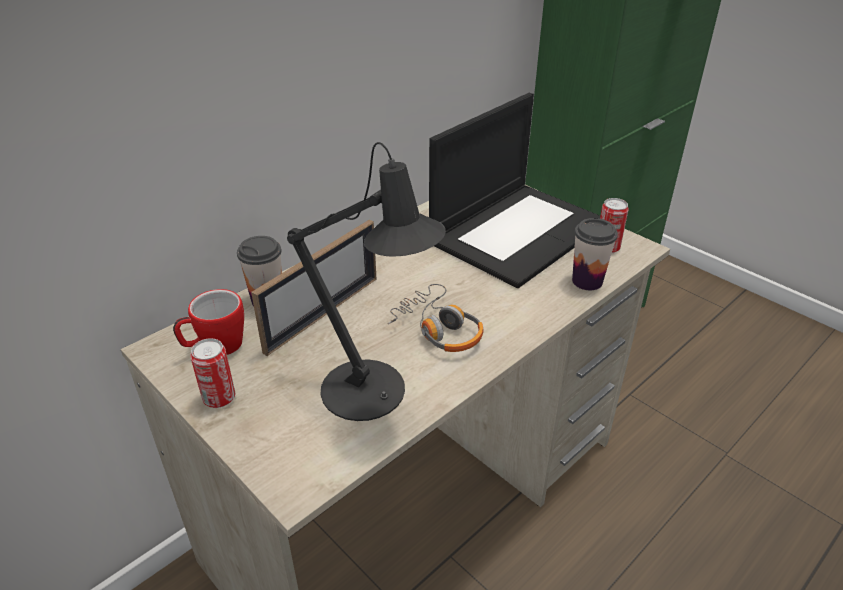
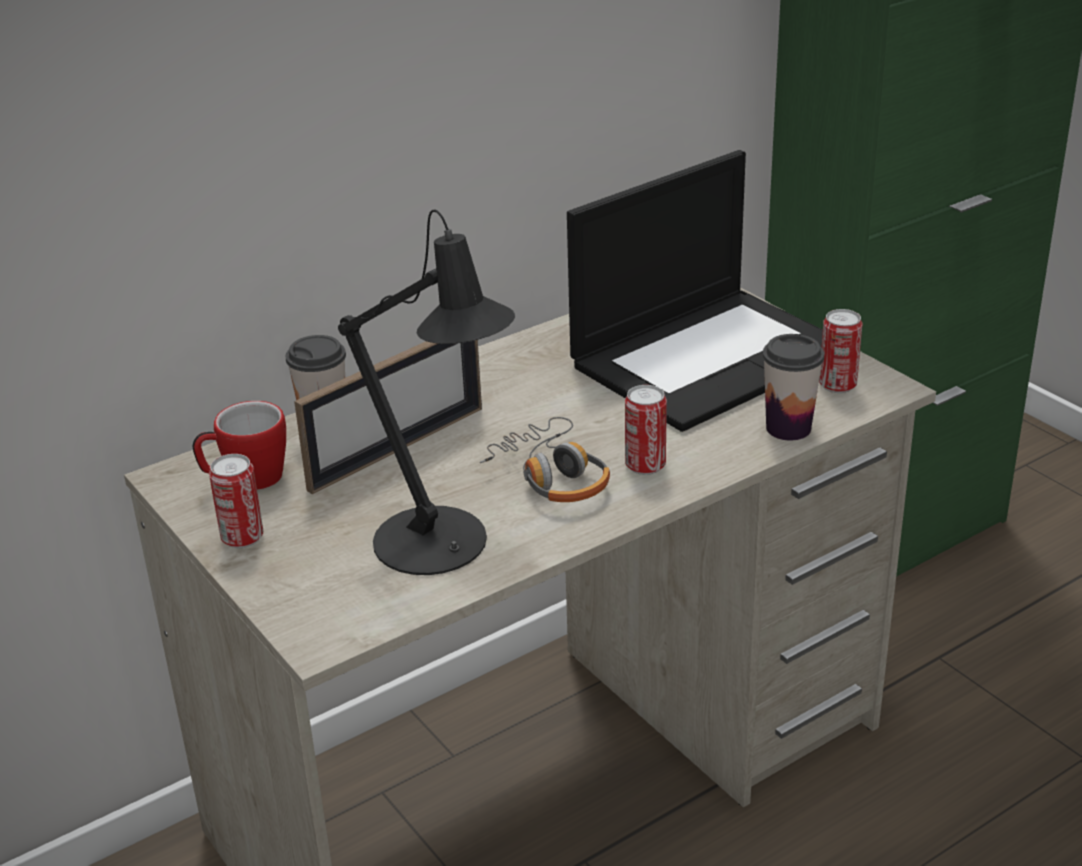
camera: 10 degrees right, 5 degrees down
(501, 316) = (645, 465): none -> can

